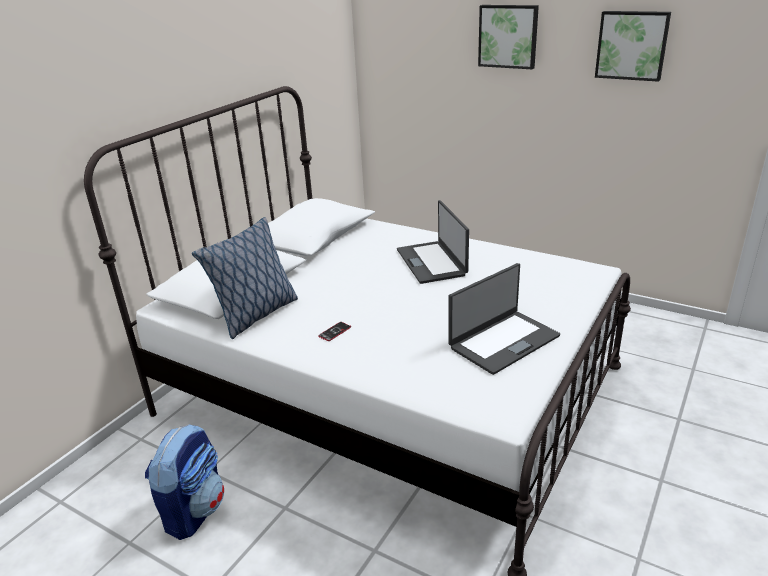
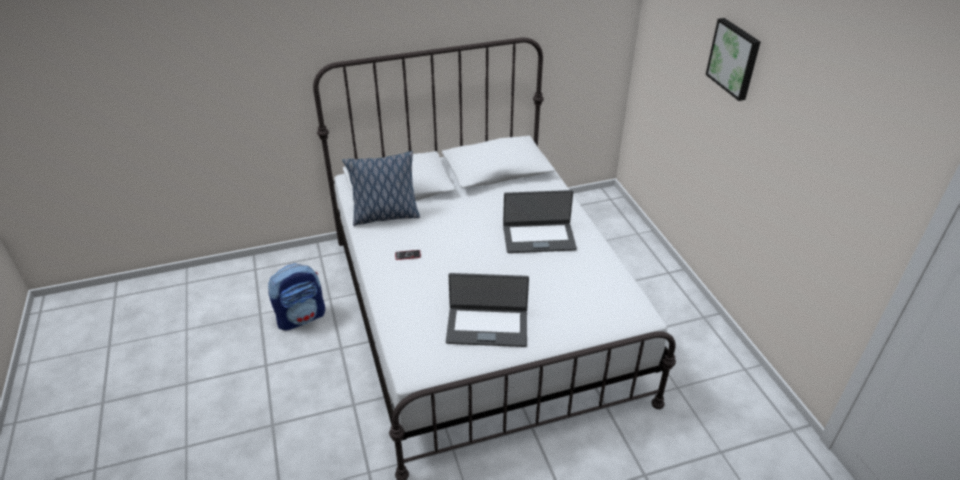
camera: 40 degrees right, 10 degrees up
(432, 262) = (538, 237): laptop -> laptop turned 120 degrees counterclockwise
(632, 45) = (816, 122): picture -> none

